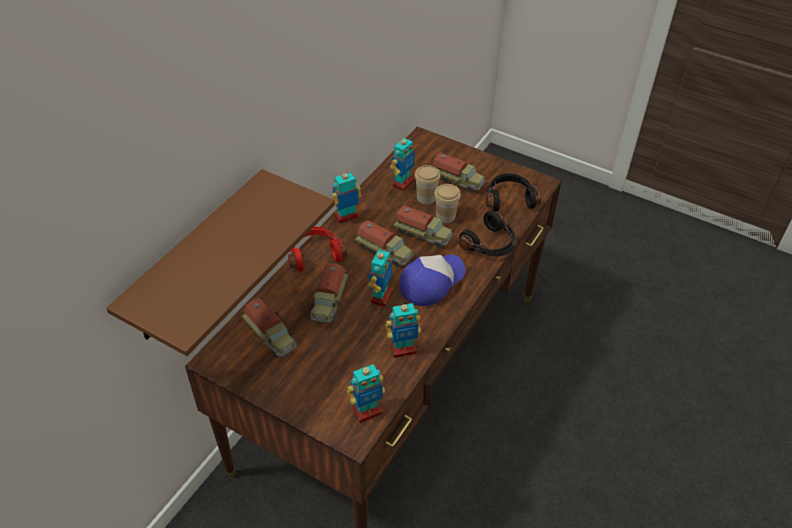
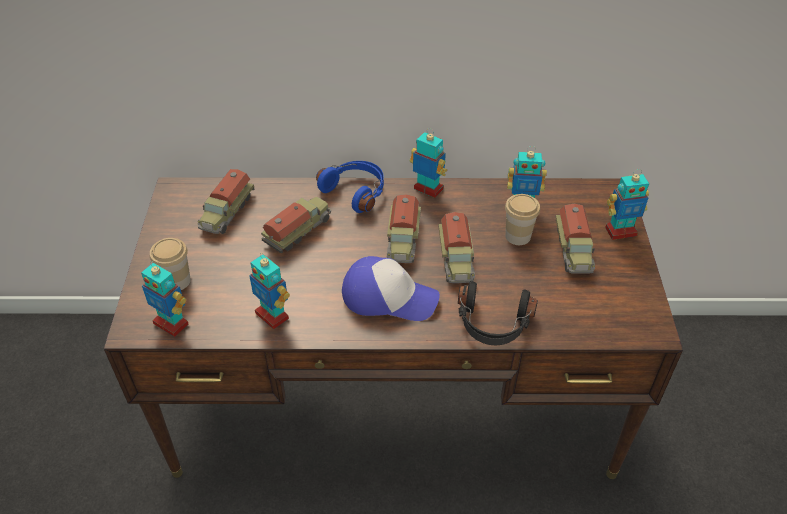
camera: 60 degrees right, 0 degrees up
(196, 258) = (195, 84): brown shelf -> none
(315, 254) = (356, 191): red headphones -> blue headphones
(328, 302) = (298, 230): toy truck -> toy truck turned 150 degrees clockwise
(381, 297) = (334, 266): toy robot -> toy robot (620, 231)
(445, 216) = (503, 265): cup -> cup (177, 281)
(509, 198) = (591, 310): black headphones -> none

